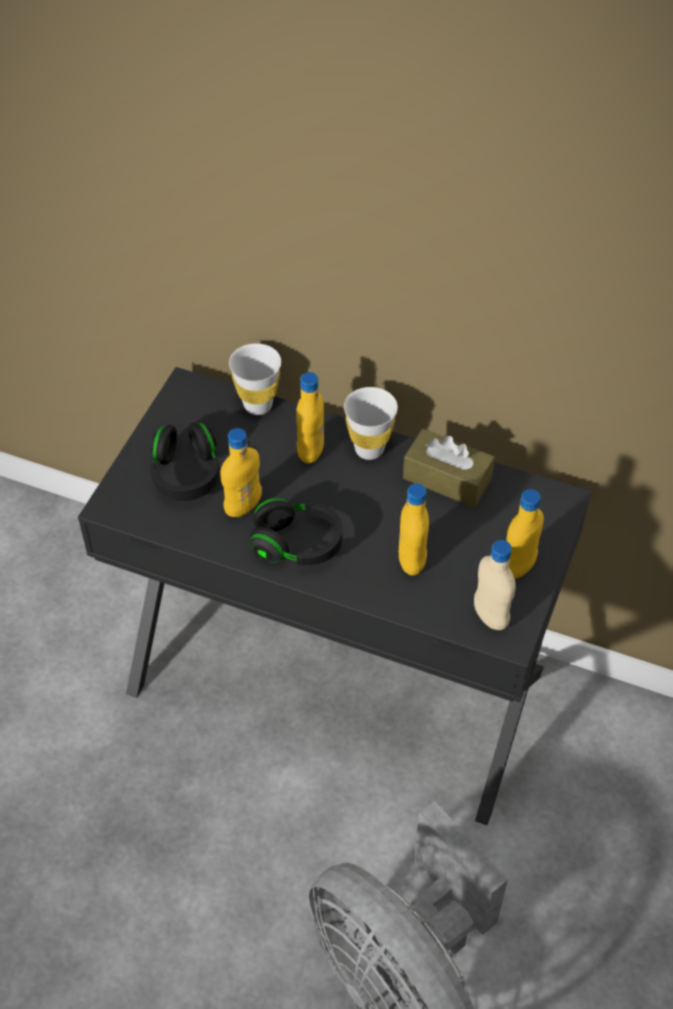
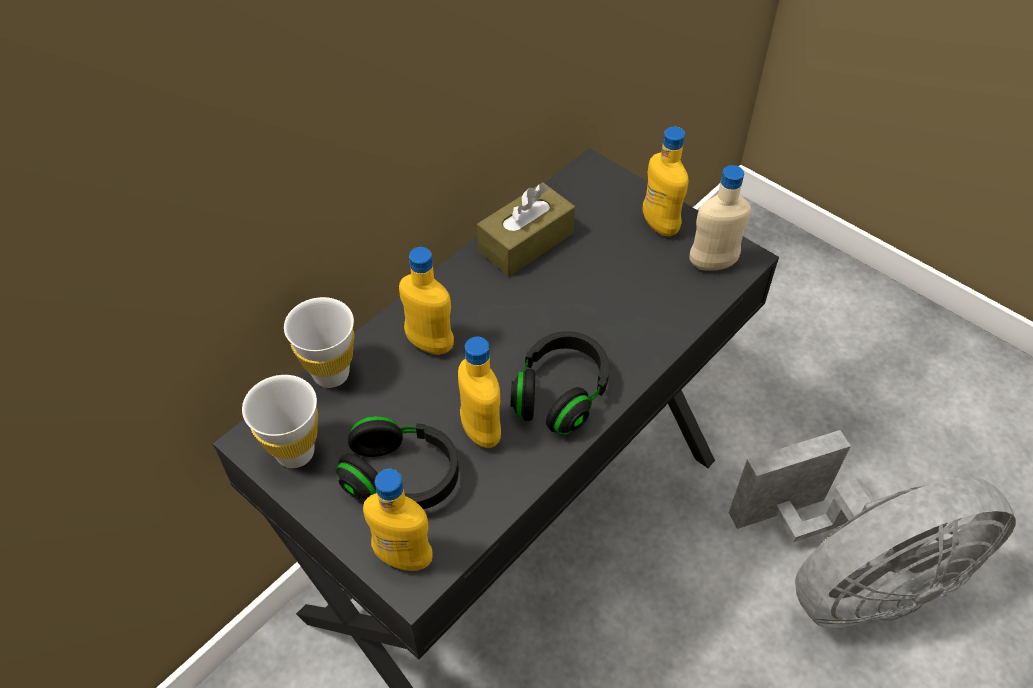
camera: 70 degrees left, 0 degrees up
(369, 449) = (454, 292): white cup -> white cup (295, 452)
(412, 561) = (622, 302): yellow bottle -> yellow bottle (403, 556)

